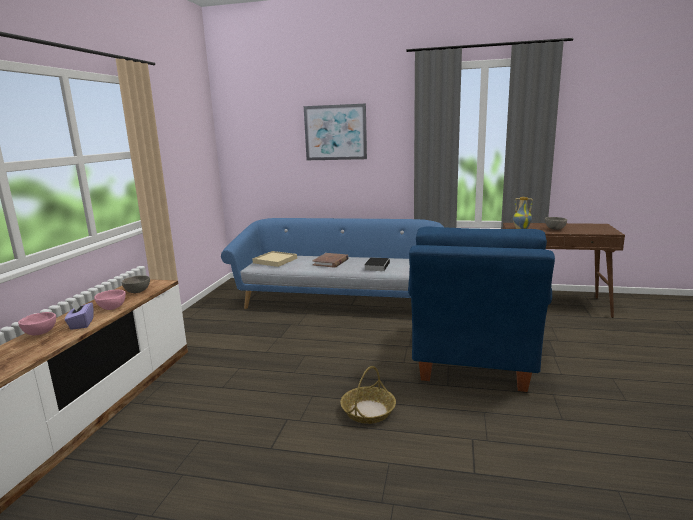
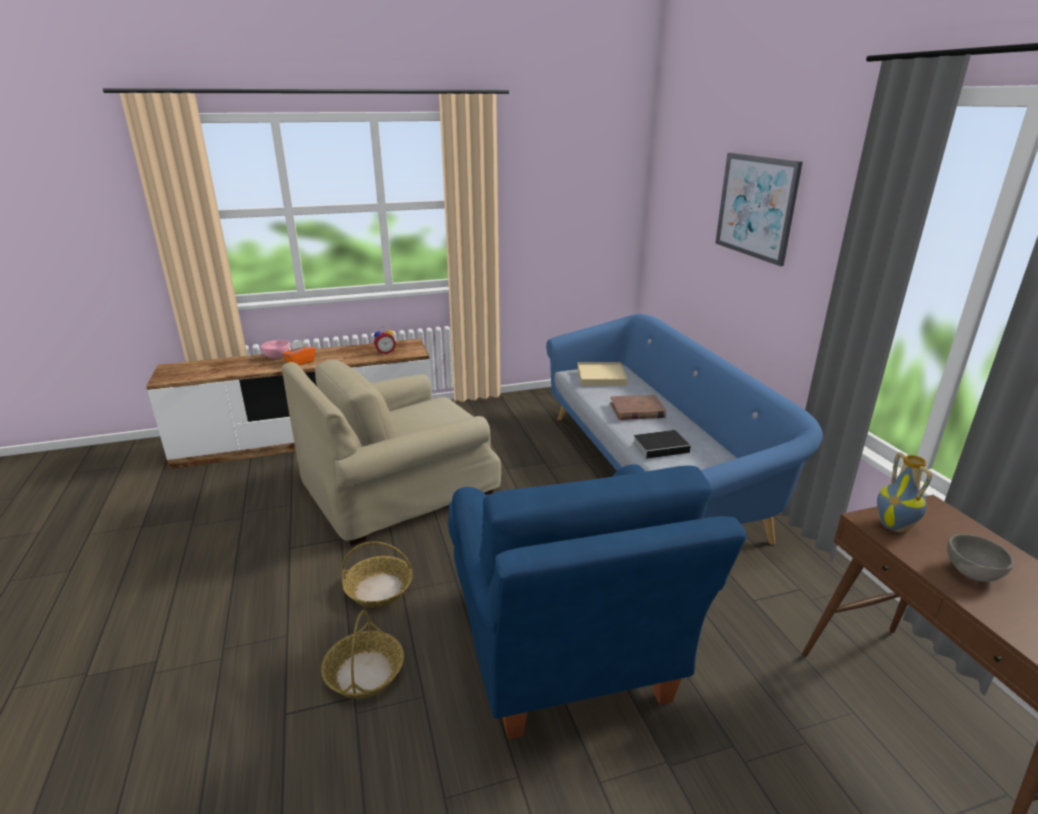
camera: 60 degrees right, 10 degrees up
(81, 324) = (300, 362): purple tissue box -> orange tissue box
(112, 308) = (340, 358): pink bowl -> none
(137, 292) = (385, 352): grey bowl -> alarm clock
(251, 381) = (400, 489): none -> beige armchair
(452, 431) = (365, 673): none -> basket
(473, 361) = (565, 653): blue armchair -> blue armchair turned 90 degrees counterclockwise

